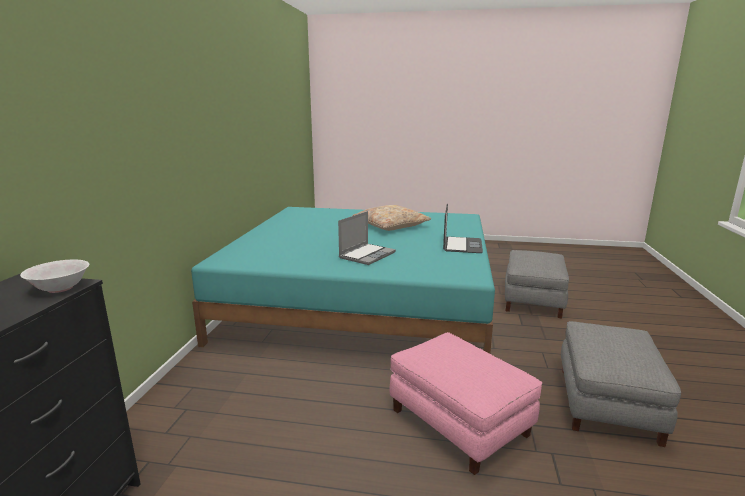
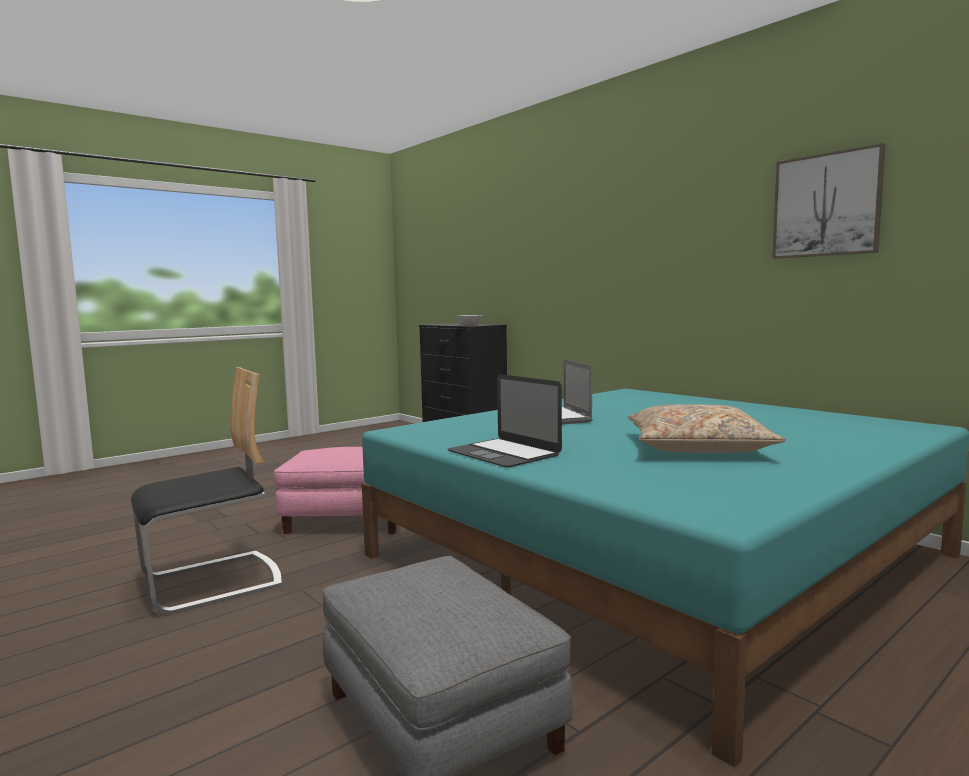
camera: 130 degrees right, 10 degrees down
(248, 103) = (826, 205): none -> picture
(606, 403) = (212, 582): grey ottoman -> chair

